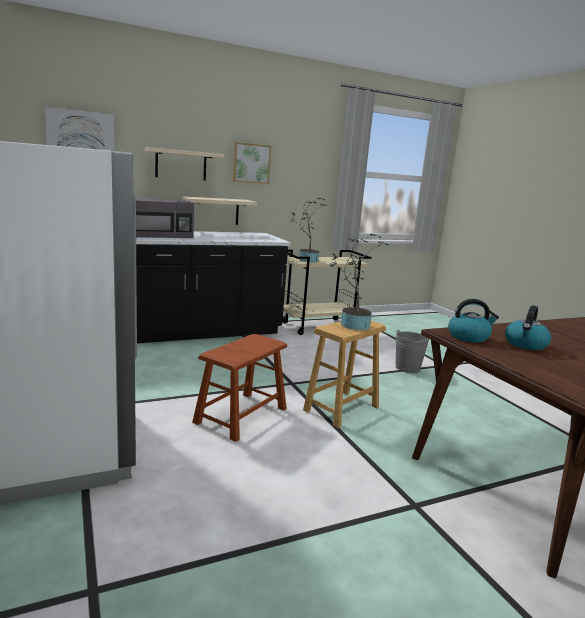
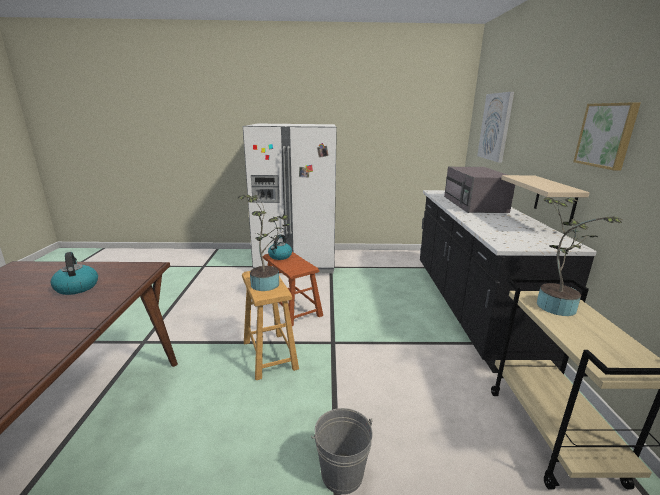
camera: 115 degrees right, 5 degrees up
(181, 165) = (541, 138): beige shelf -> none
(469, 337) = (128, 271): kettle -> kettle (280, 256)

